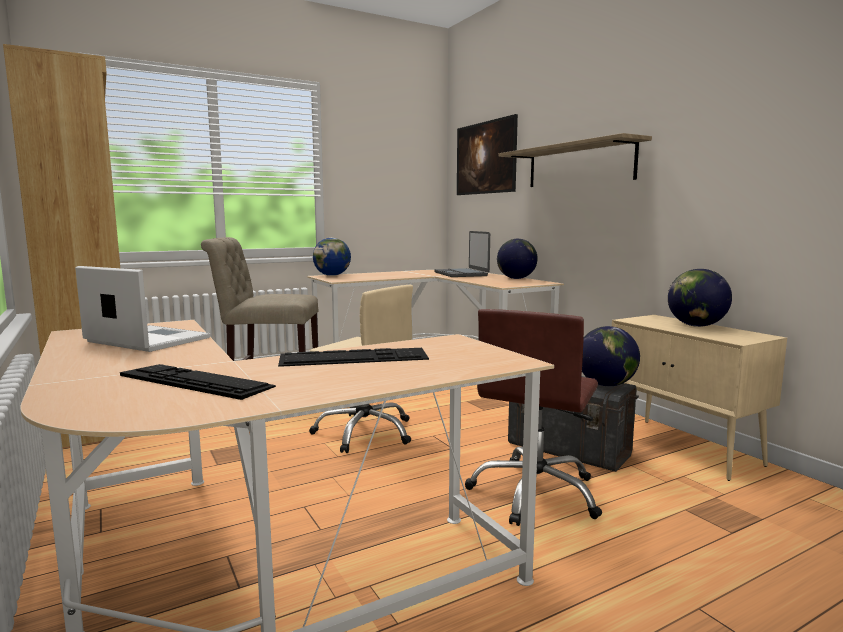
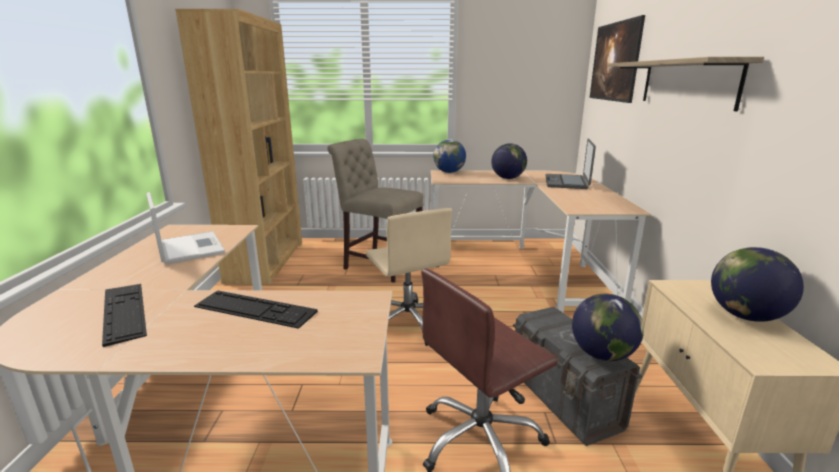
camera: 30 degrees right, 10 degrees up
(516, 278) = (610, 198): globe -> globe (507, 178)

